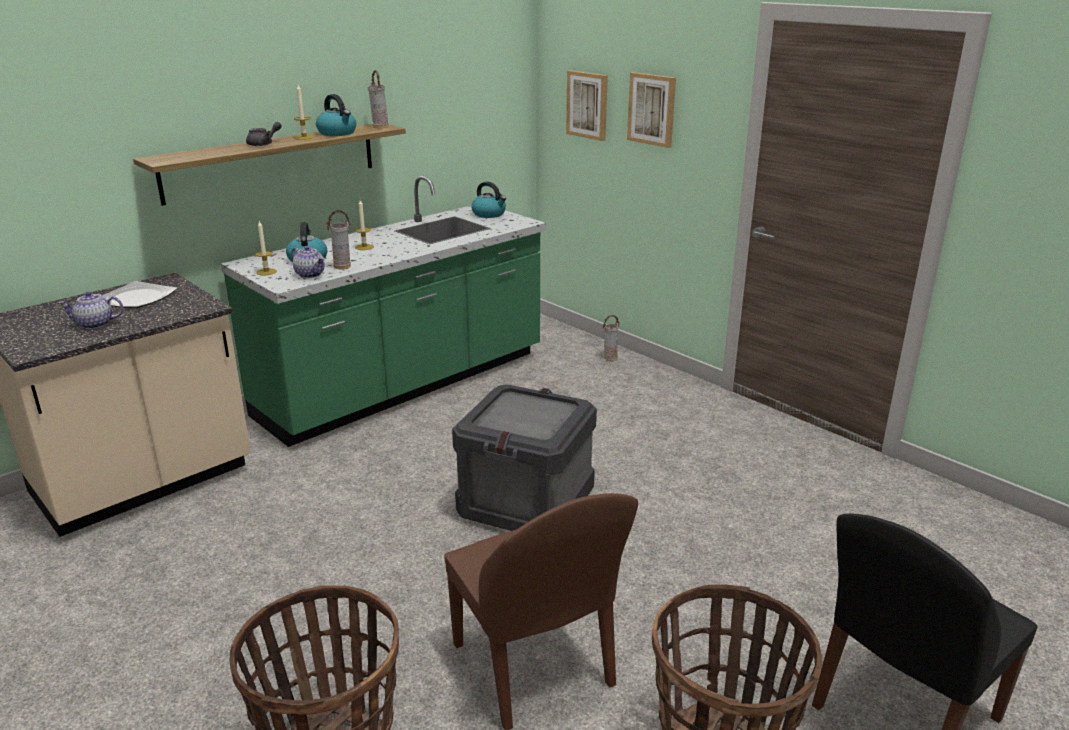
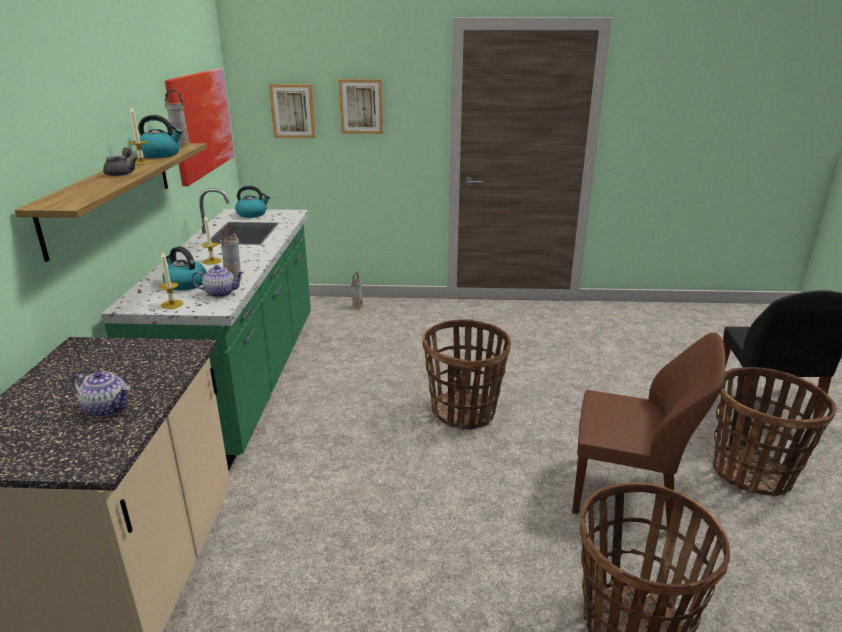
camera: 45 degrees left, 0 degrees up
(95, 324) = (108, 408): teapot -> teapot turned 105 degrees counterclockwise
(137, 298) = (91, 370): plate -> none
(460, 107) = (200, 123): none -> picture
(527, 503) = (464, 412): crate -> basket

